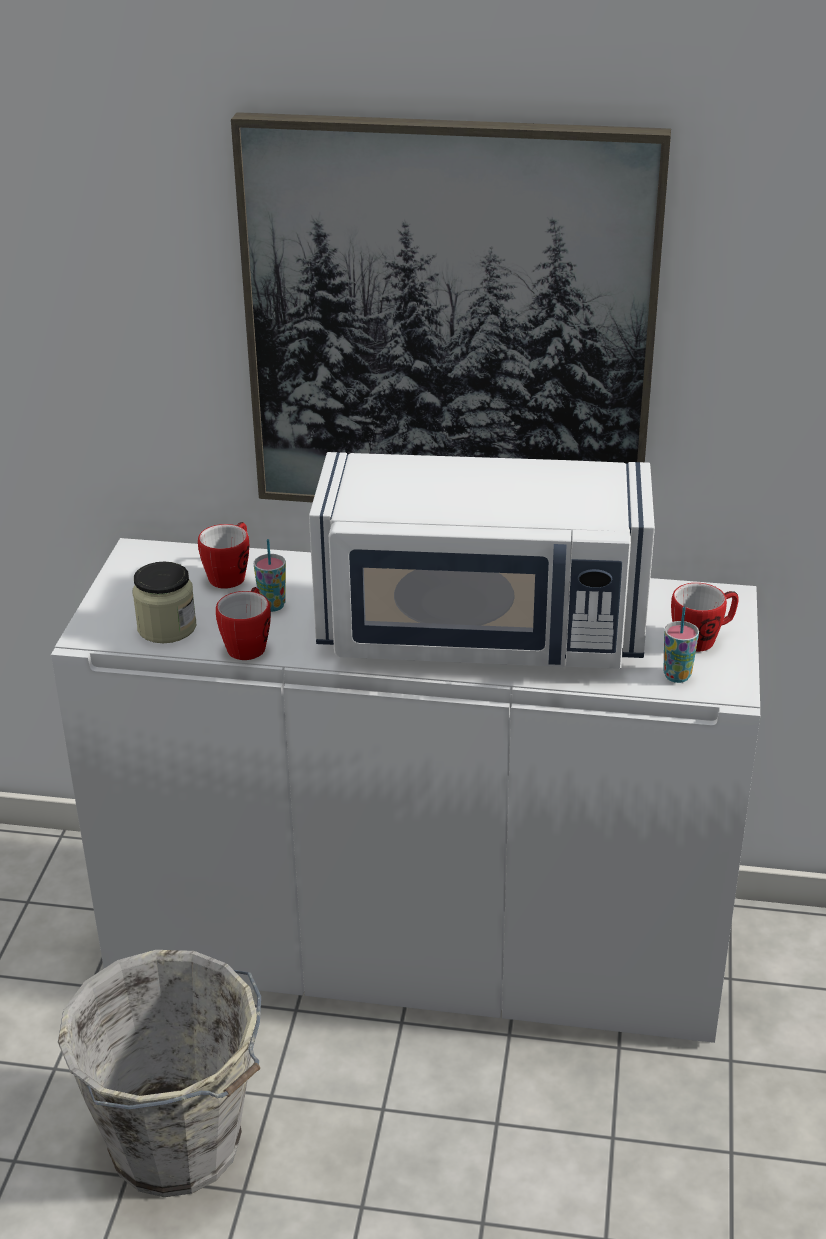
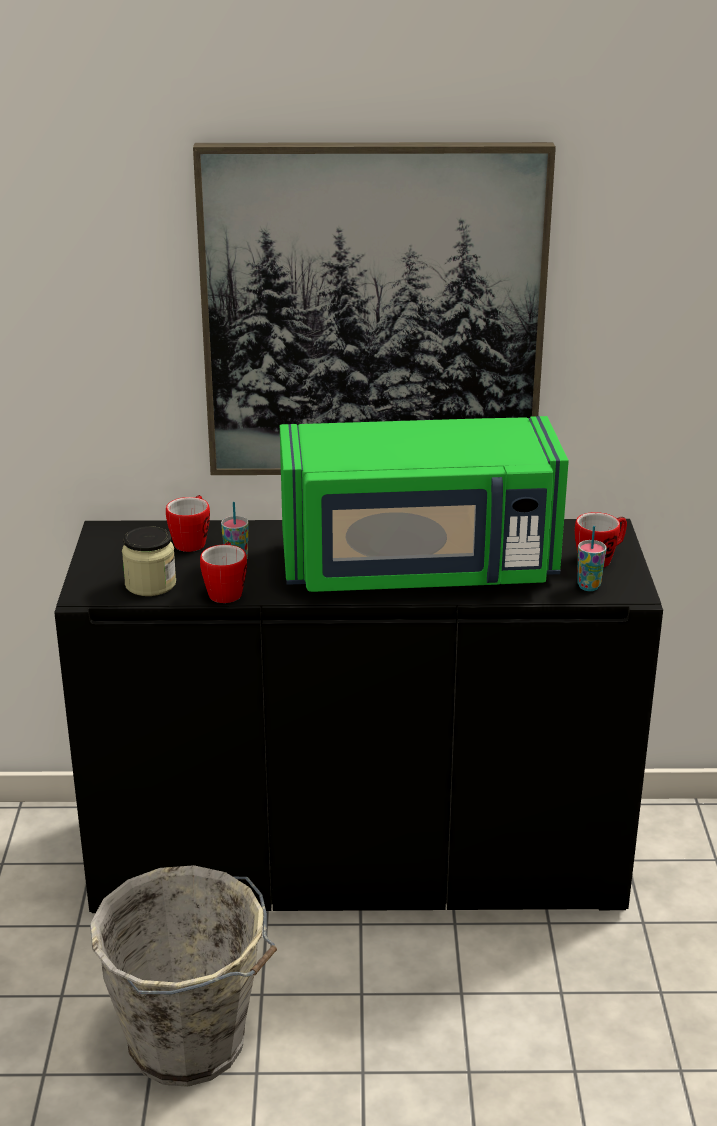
camera: 10 degrees left, 5 degrees down
(417, 943) = (358, 860): white cabinet -> black cabinet
(481, 633) = (419, 568): white microwave -> green microwave

